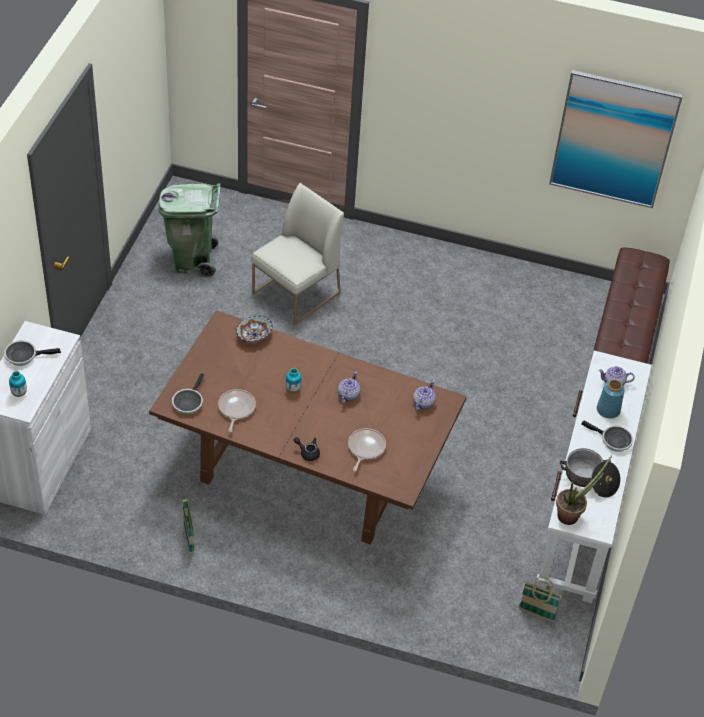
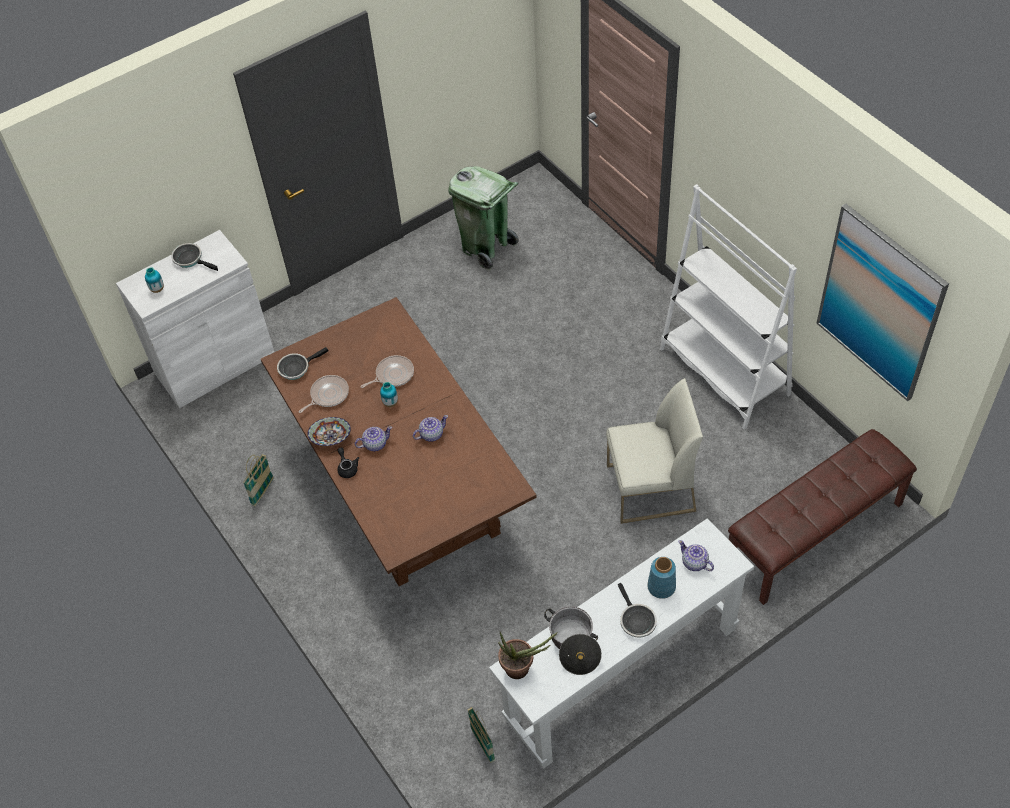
camera: 45 degrees right, 5 degrees up
(254, 336) = (405, 337): bowl -> bowl (331, 438)
(296, 294) = (546, 321): white chair -> white chair (650, 489)
(365, 448) = (398, 492): frying pan -> frying pan (393, 374)
(423, 403) = (489, 479): teapot -> teapot (375, 444)
(462, 268) = (724, 372): none -> white bookcase

